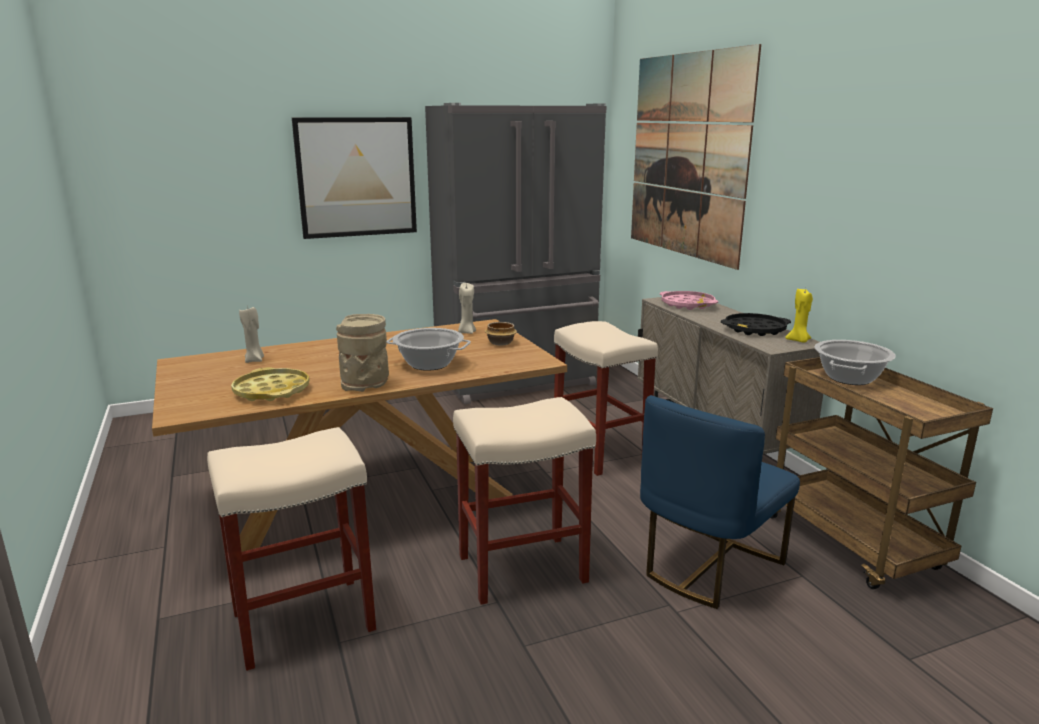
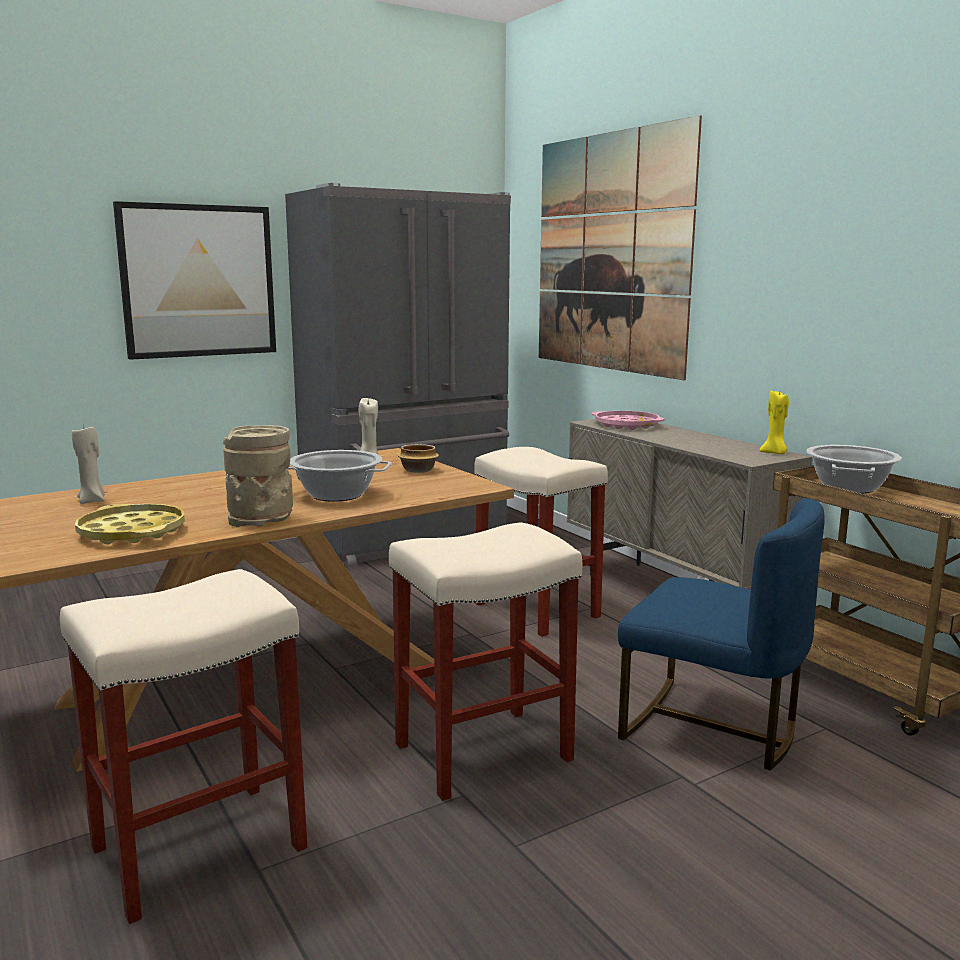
camera: 10 degrees left, 5 degrees down
(707, 566) = (712, 727): blue chair -> blue chair turned 90 degrees counterclockwise
(755, 329) = (718, 445): black tray -> none

